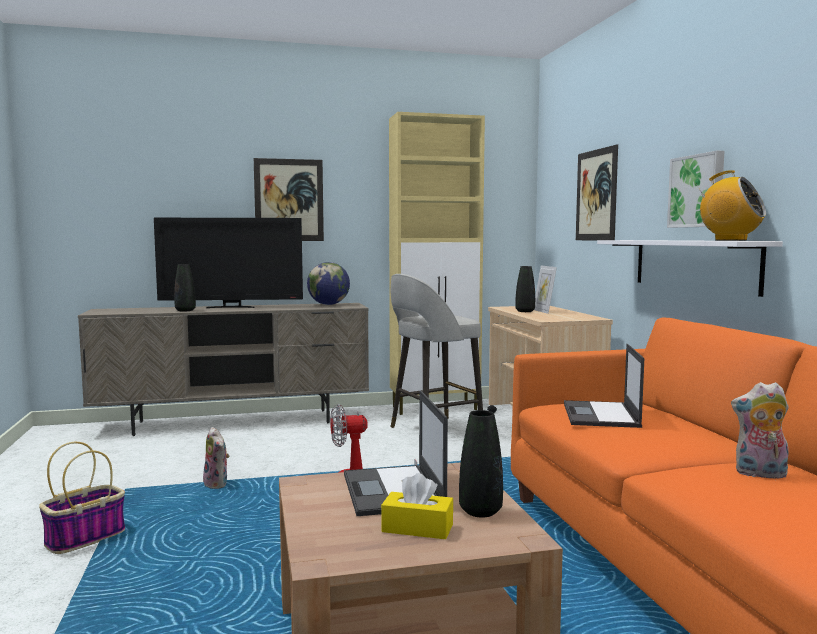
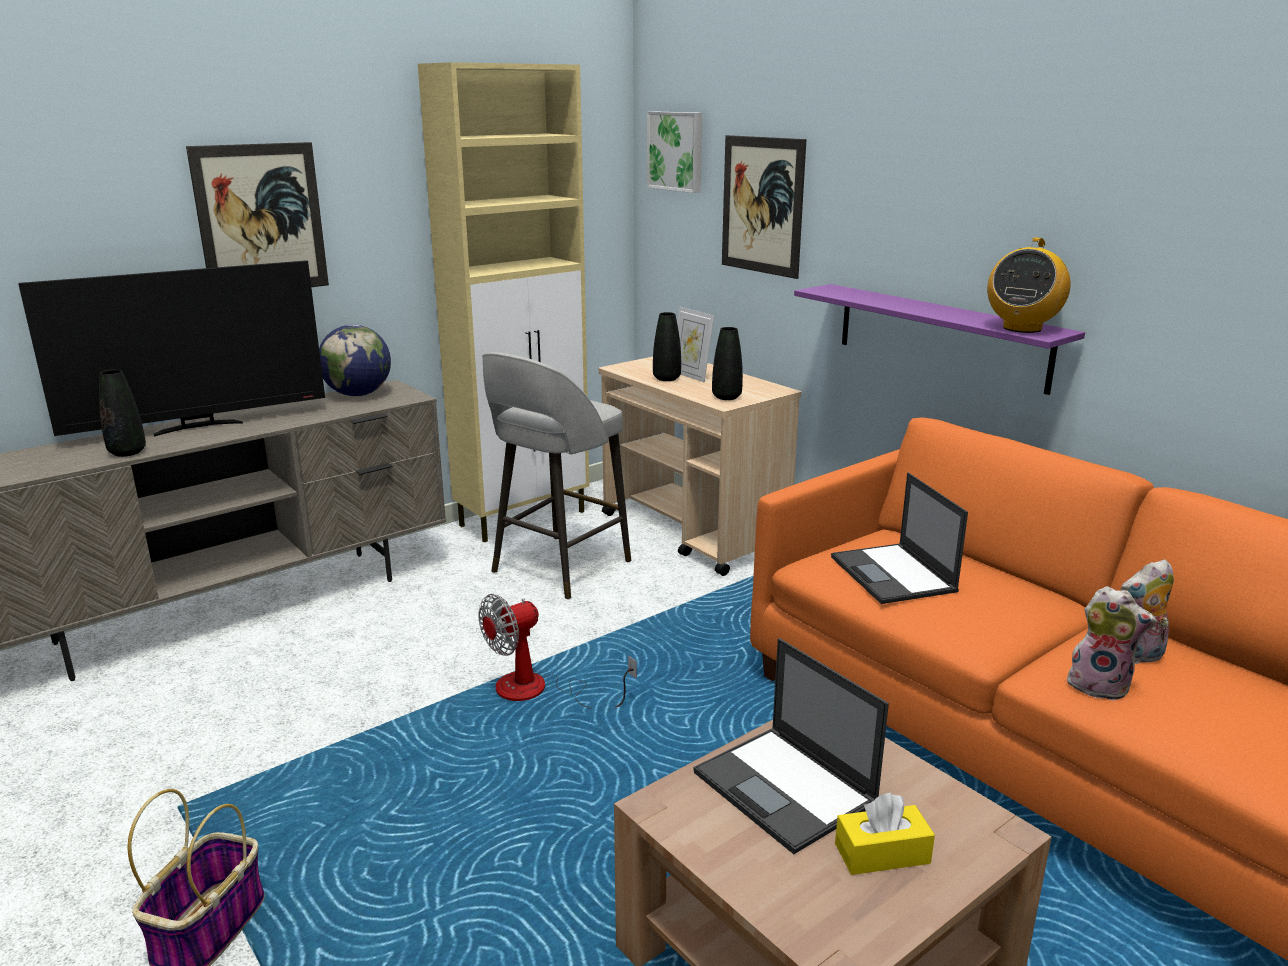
camera: 25 degrees left, 15 degrees up
(218, 485) = (329, 755): plush toy -> plush toy (1100, 686)
(480, 511) = (916, 797): black vase -> black vase (726, 397)
(693, 264) = (940, 336): white shelf -> purple shelf
(697, 191) = (952, 240): picture -> picture (677, 151)
(730, 240) = (1022, 328): radio -> radio turned 105 degrees clockwise

